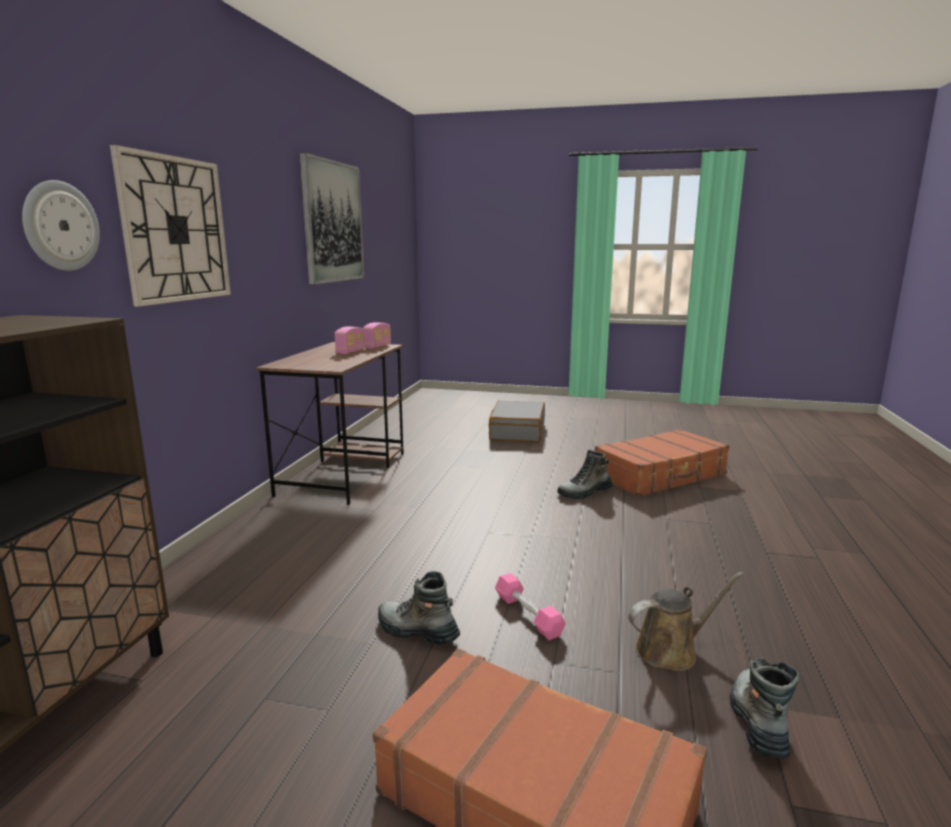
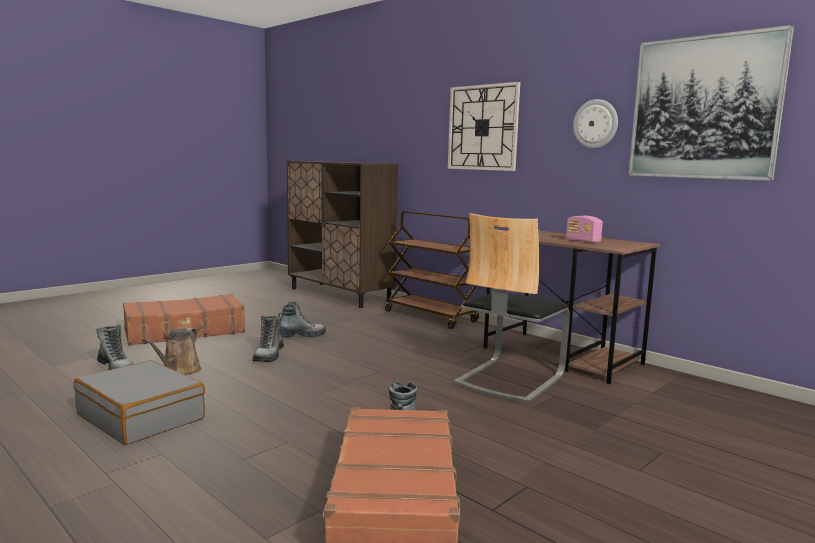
camera: 120 degrees right, 5 degrees down
(60, 226) = (424, 129): wall clock -> wall clock (595, 124)
(208, 564) = (431, 316): none -> brown cart
(377, 346) = (613, 246): radio -> none
(434, 481) = (509, 379): none -> chair
(517, 431) = (697, 472): grey suitcase -> grey suitcase (141, 416)
(528, 615) = (269, 355): pink dumbbell -> boot

